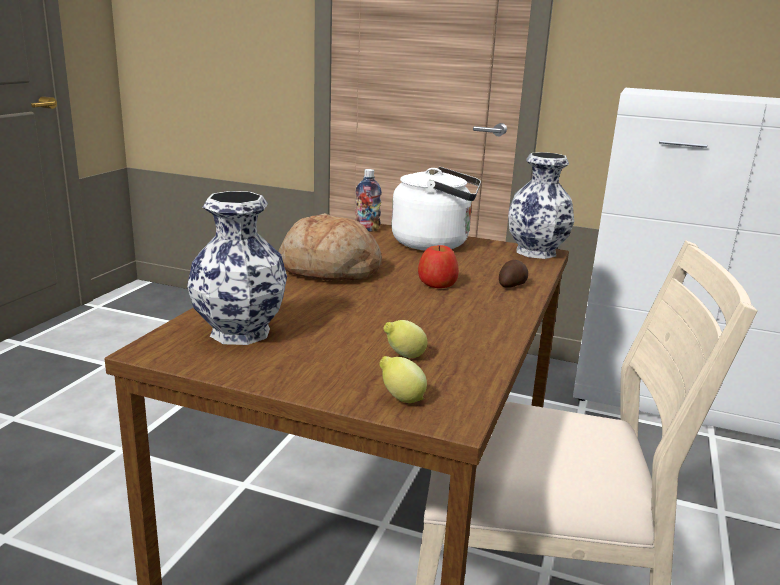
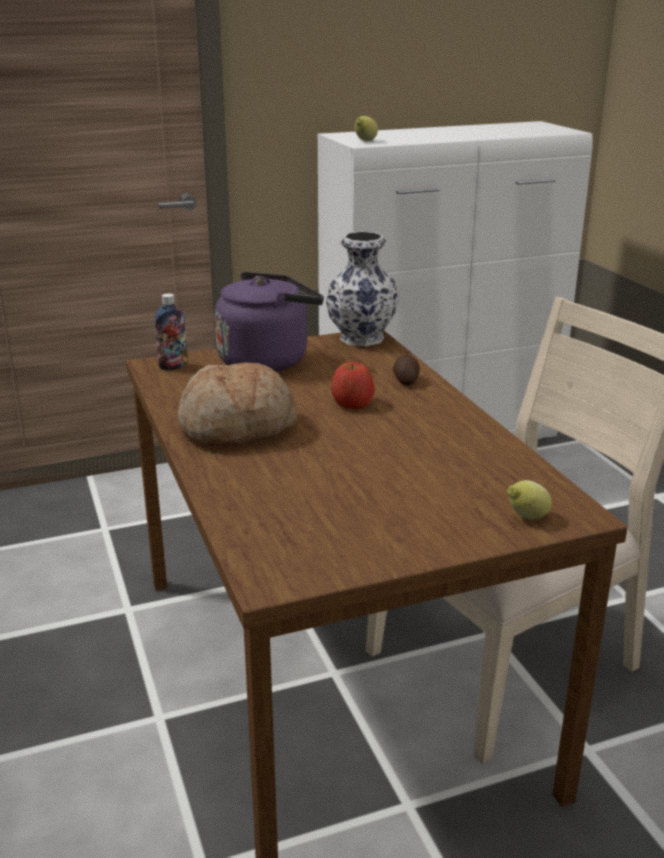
camera: 40 degrees left, 5 degrees up
(241, 333) = (305, 526): vase -> none
(404, 356) = (461, 483): lemon -> lemon (365, 141)
(435, 244) = (268, 360): white kettle -> purple kettle

